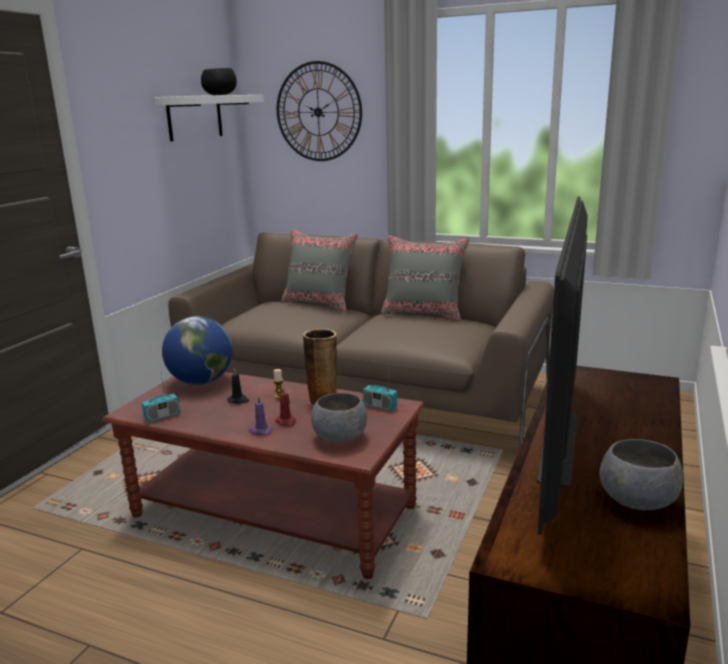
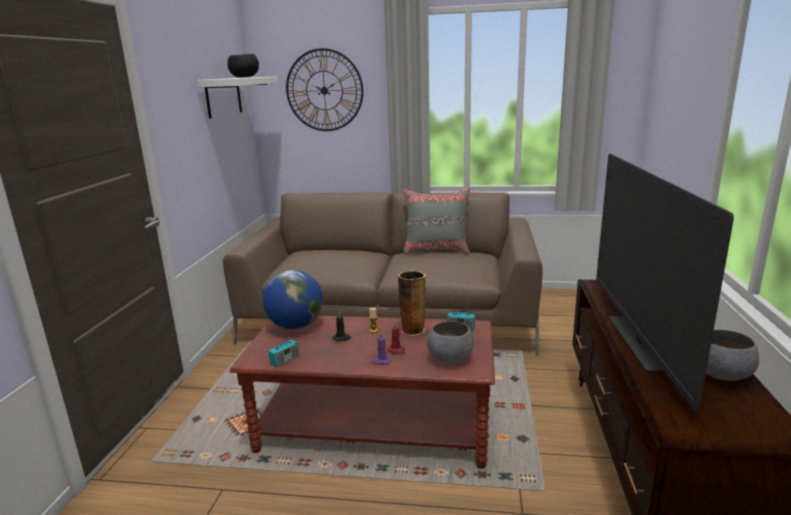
camera: 15 degrees left, 0 degrees up
(319, 304) = (346, 249): grey pillow -> none

